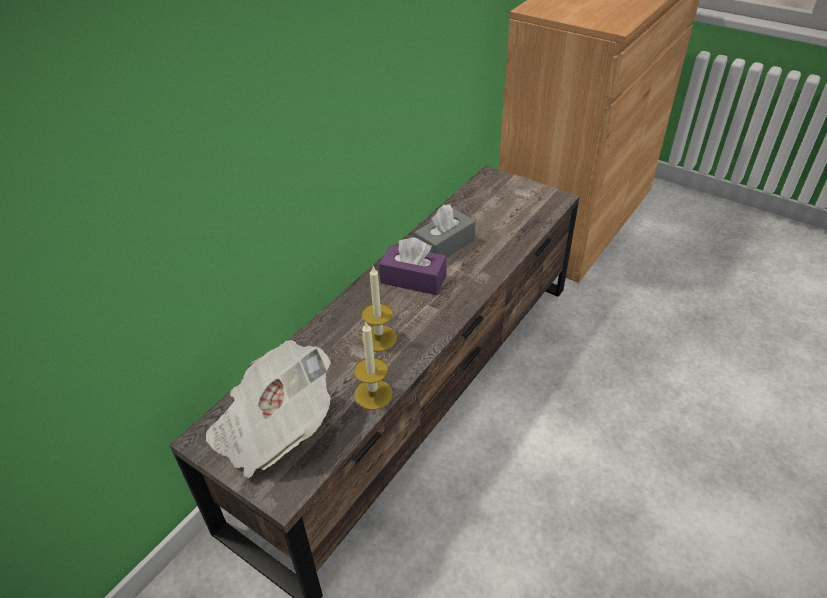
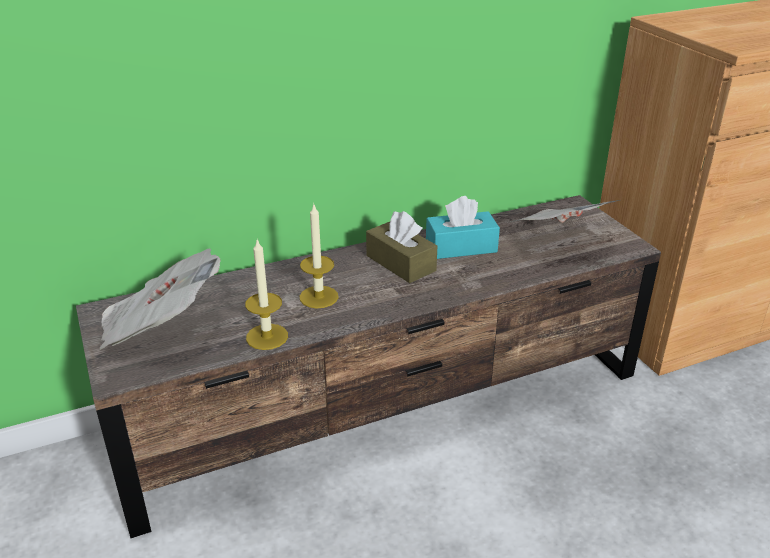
camera: 30 degrees right, 10 degrees down
(413, 279) = (400, 263): purple tissue box -> brown tissue box
(444, 246) = (461, 247): grey tissue box -> turquoise tissue box
(503, 211) = (555, 238): none -> newspaper

